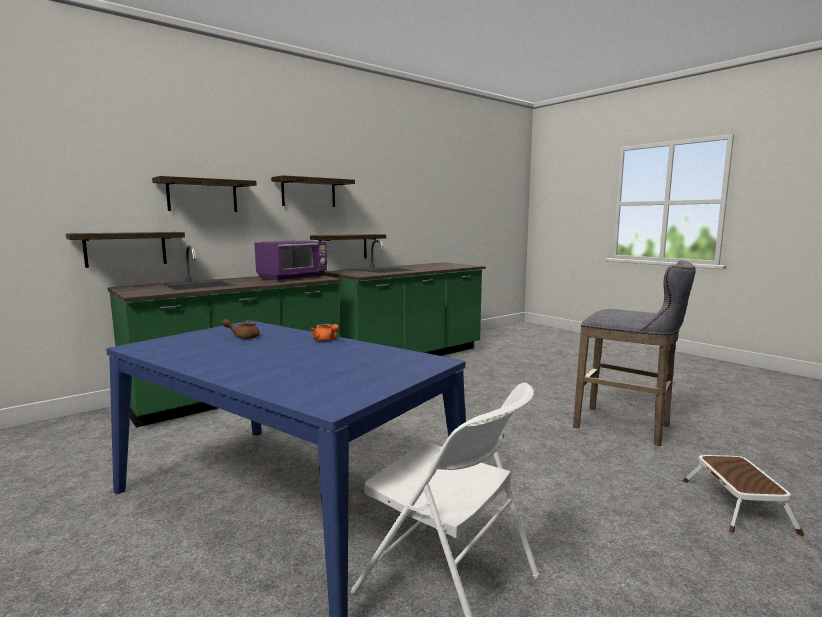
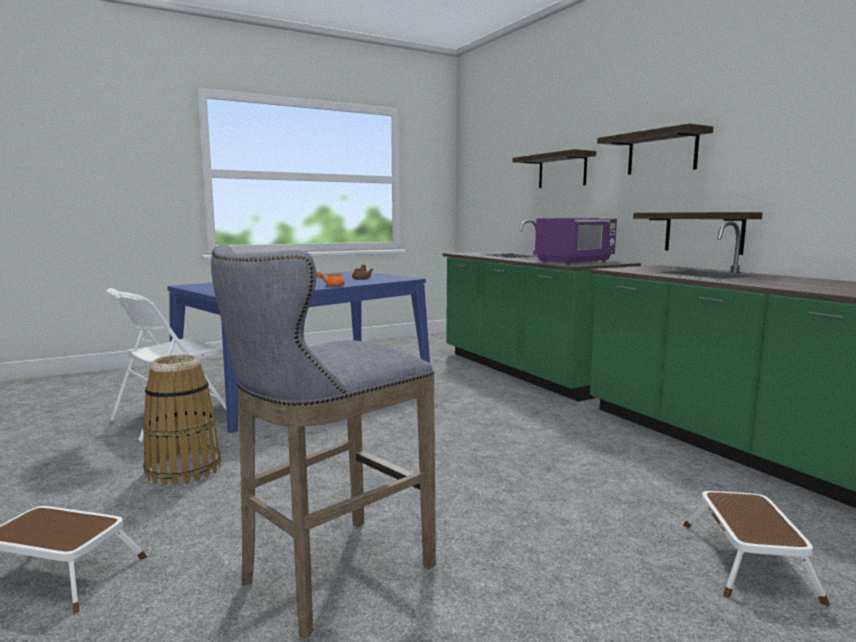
camera: 100 degrees right, 0 degrees up
(126, 249) = (516, 221): shelf -> none
(293, 277) = (576, 261): purple microwave -> purple microwave turned 90 degrees counterclockwise
(525, 365) = (747, 560): none -> brown step ladder
(571, 512) = (183, 469): none -> basket

